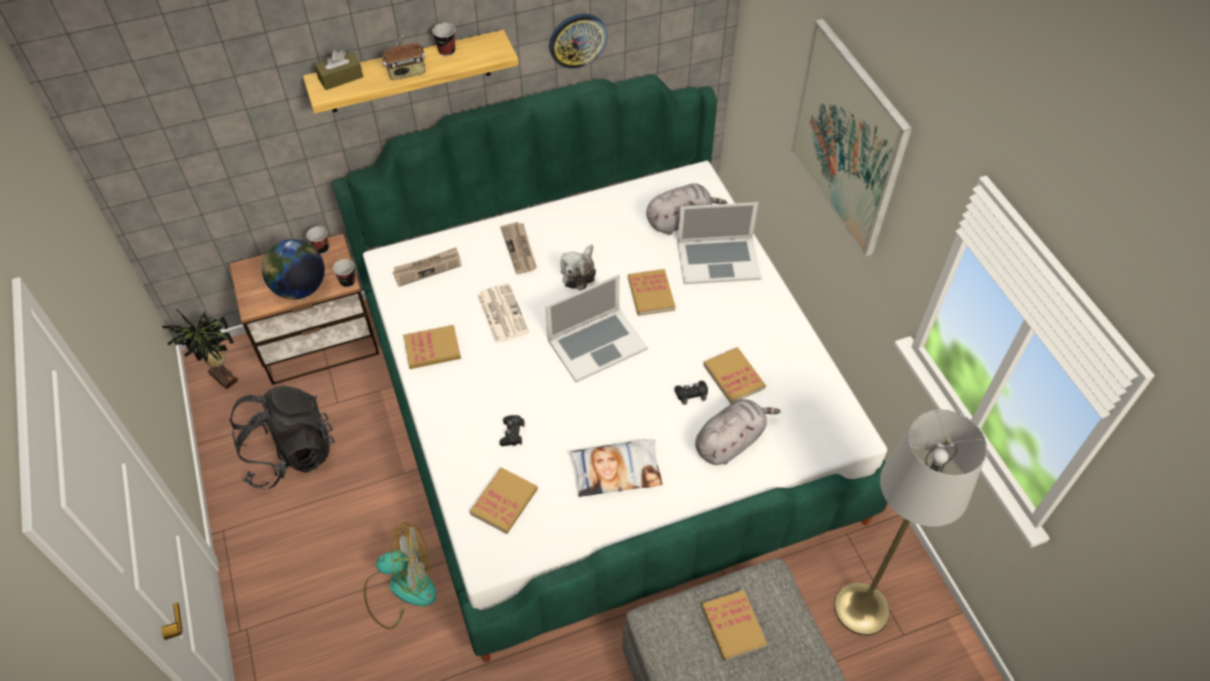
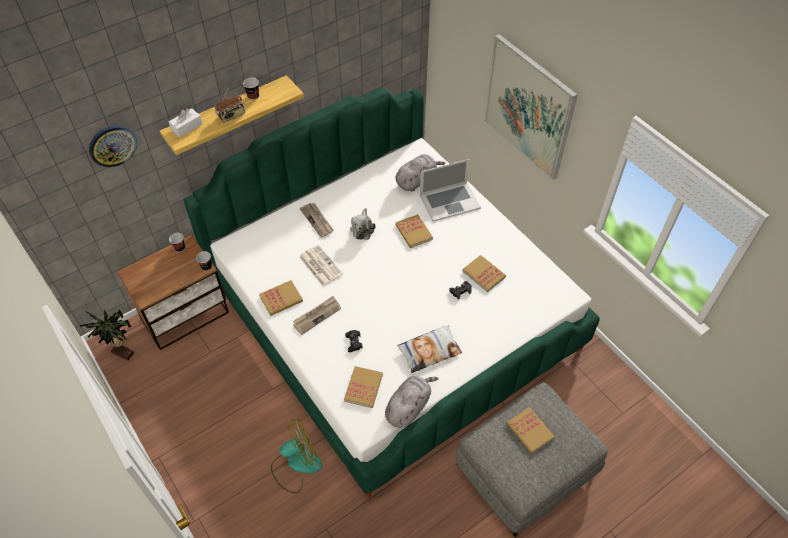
camera: 15 degrees left, 0 degrees up
(290, 453) = (189, 394): black backpack -> none
(300, 288) = (174, 278): globe -> none
(340, 77) = (187, 127): brown tissue box -> white tissue box
(427, 268) = (259, 246): newspaper -> newspaper (317, 315)
(577, 40) = (332, 73): wall clock -> wall clock (112, 145)
(597, 344) = (389, 272): laptop -> none
(730, 441) = (495, 315): grey plush toy -> grey plush toy (408, 407)
(861, 608) = (593, 403): grey floor lamp -> none

